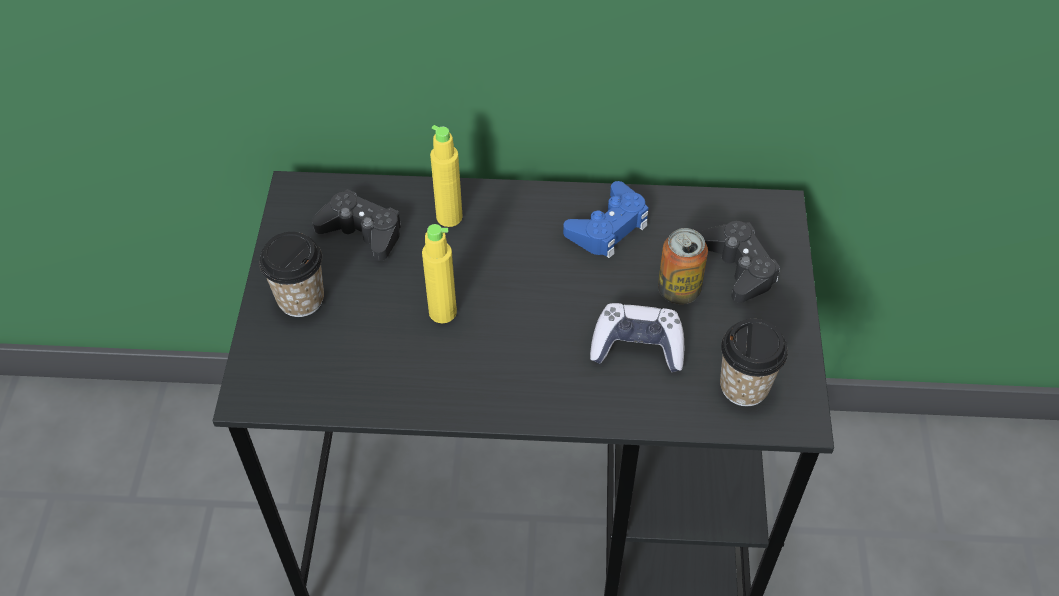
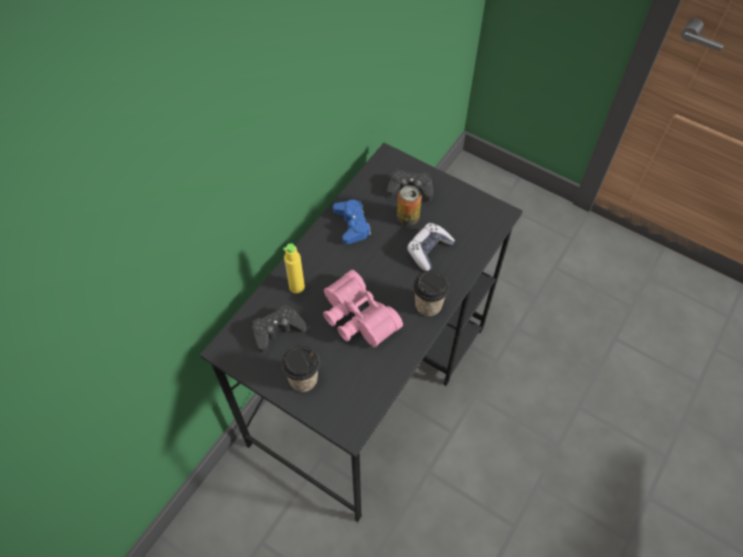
camera: 60 degrees left, 5 degrees up
(442, 312) = (356, 318): yellow bottle -> pink binoculars
(744, 386) = (474, 223): cup -> cup (428, 305)

